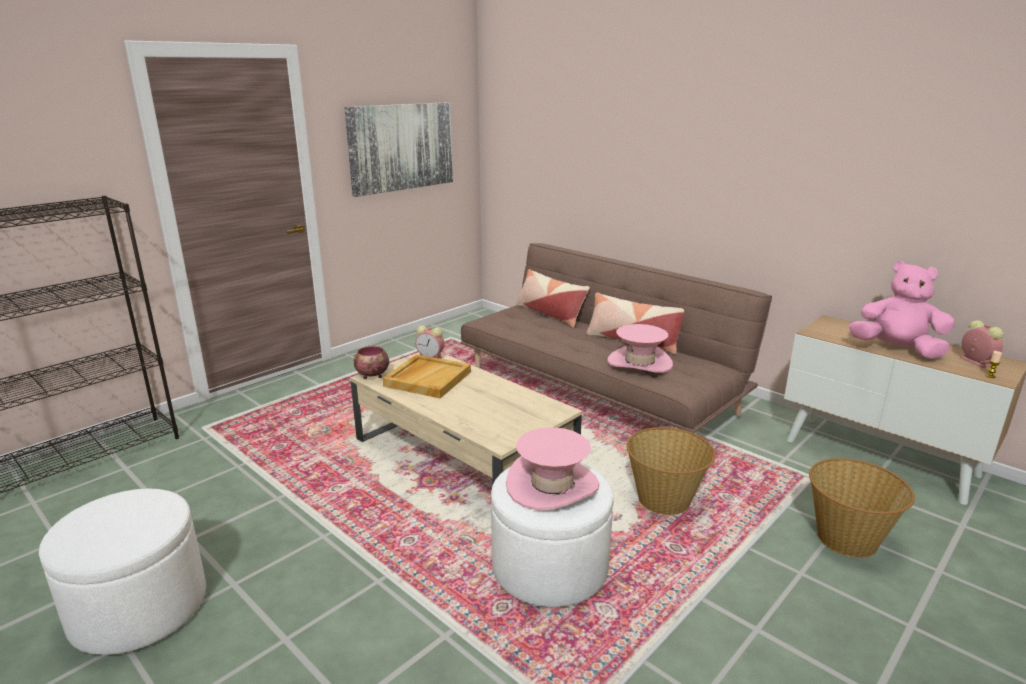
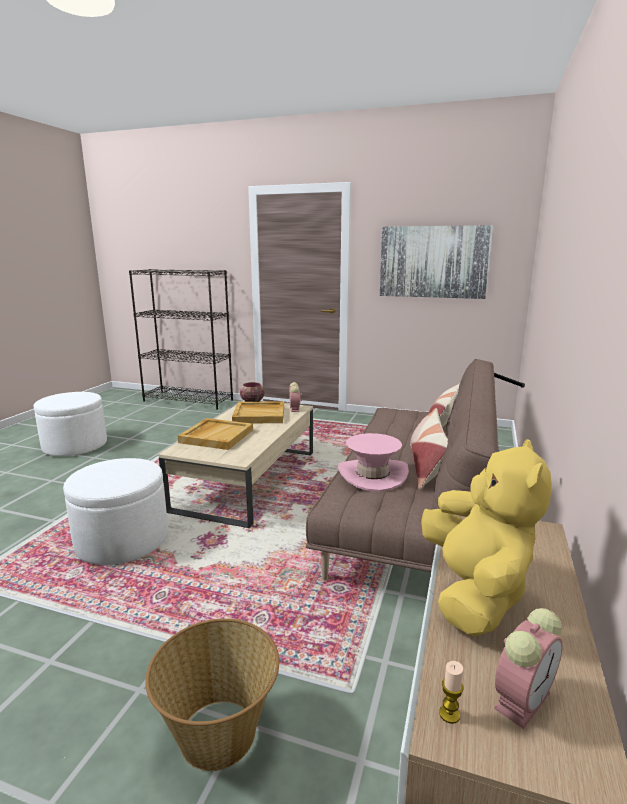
camera: 65 degrees right, 5 degrees down
(475, 413) = (216, 436): none -> beige tray
(552, 485) = (113, 472): pink hat -> none
(665, 500) = (237, 579): basket -> none
(896, 350) = (474, 592): pink plush toy -> yellow plush toy

